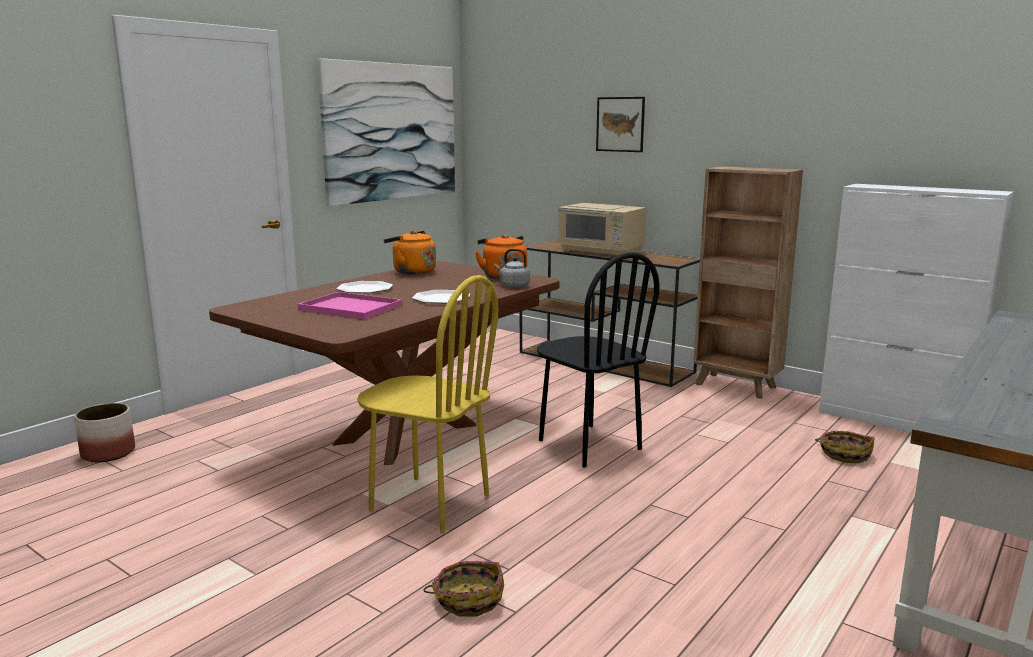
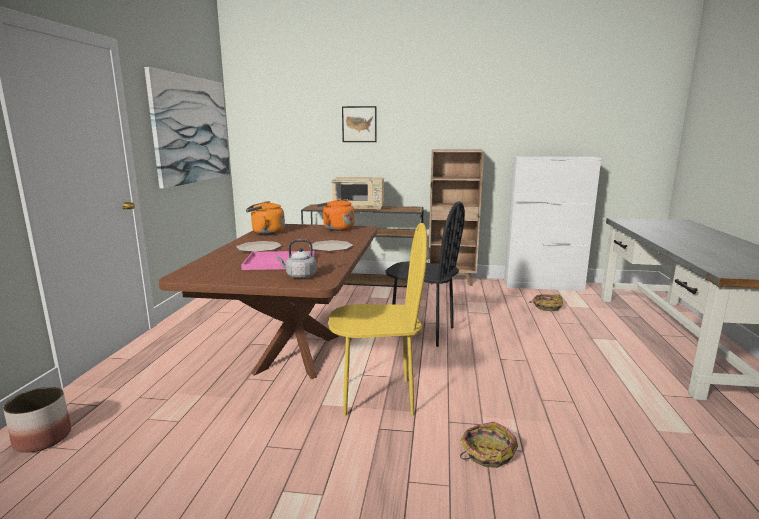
camera: 30 degrees left, 0 degrees up
(513, 286) = (357, 233): grey kettle -> grey kettle (299, 276)

